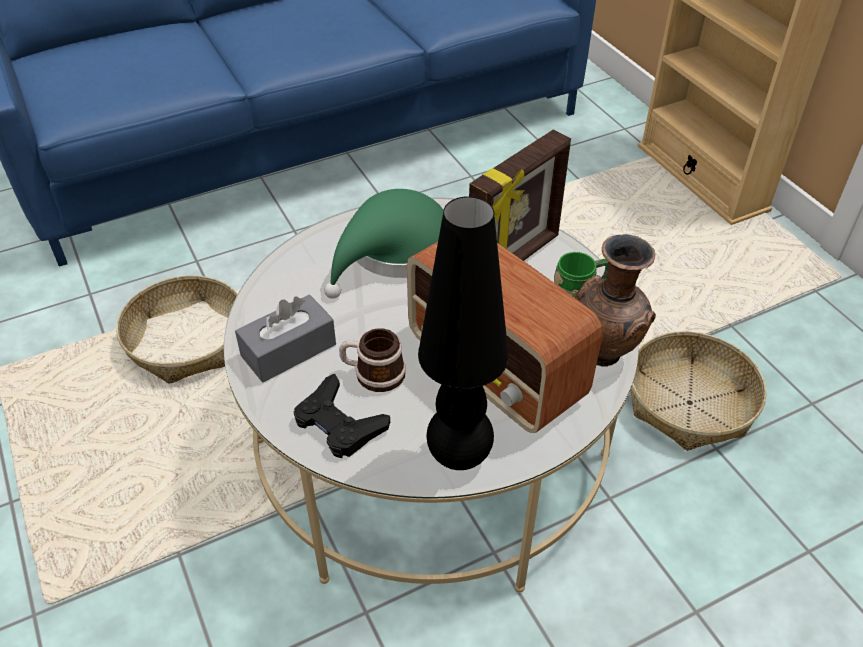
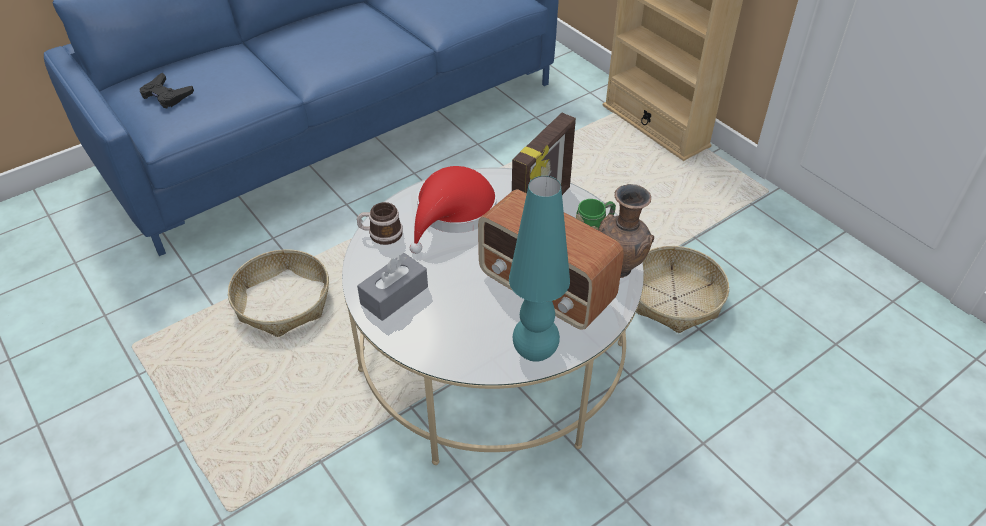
camera: 10 degrees left, 0 degrees up
(339, 423) = (445, 342): black game controller -> black game controller (166, 95)
(373, 373) = (460, 304): mug -> mug (381, 234)
(395, 251) = (453, 213): green hat -> red hat
(458, 456) = (534, 352): black table lamp -> turquoise table lamp

